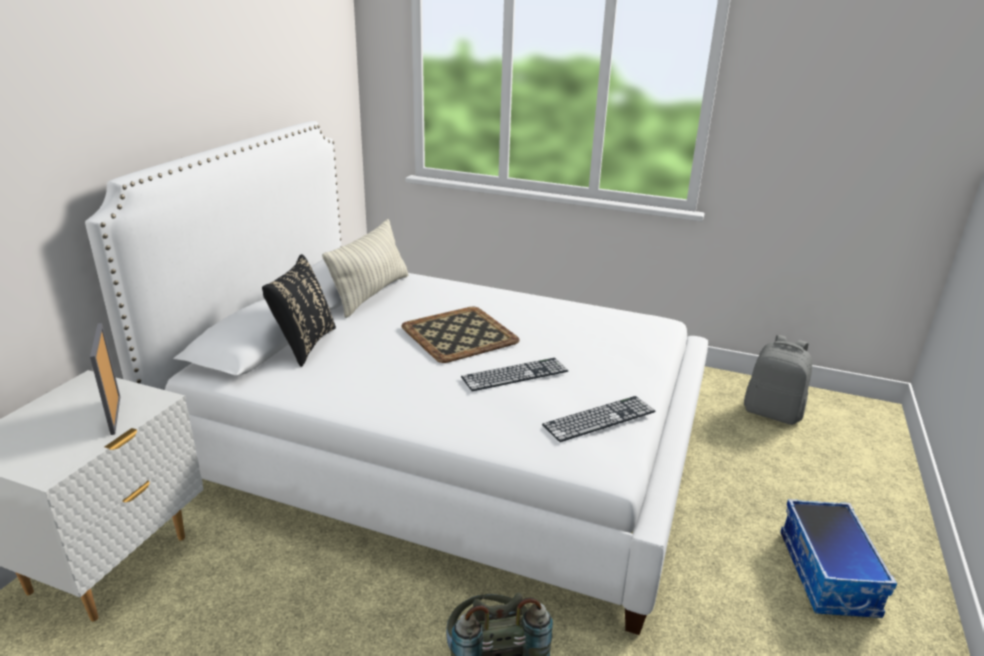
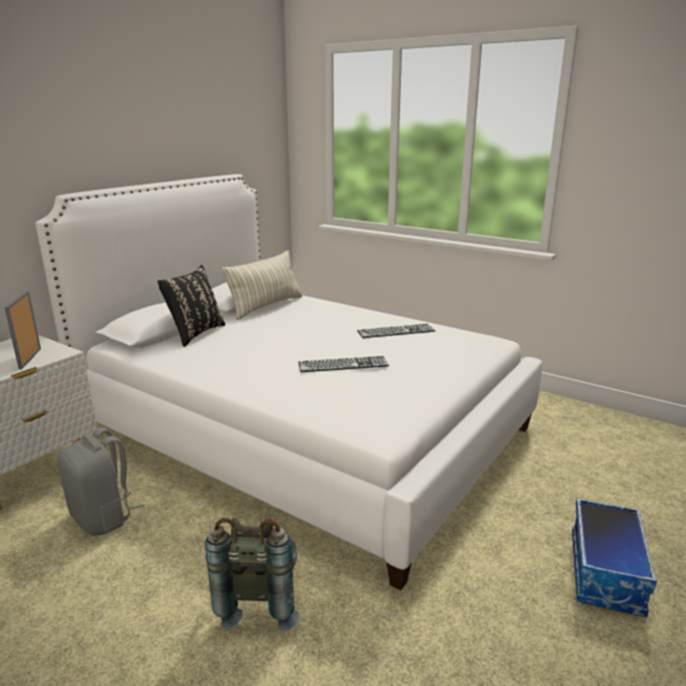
camera: 15 degrees right, 5 degrees down
(459, 335) = (316, 336): tray -> none
(599, 418) = (394, 399): keyboard -> keyboard (396, 331)
(772, 413) = (609, 437): grey backpack -> grey backpack (103, 517)

